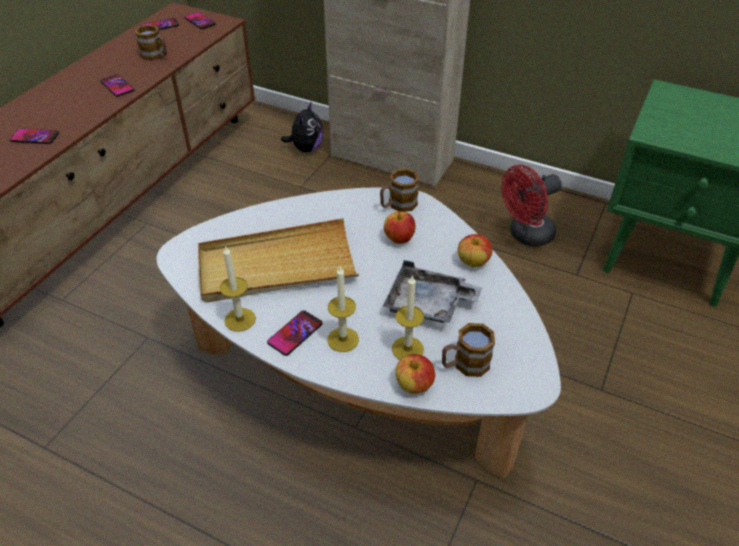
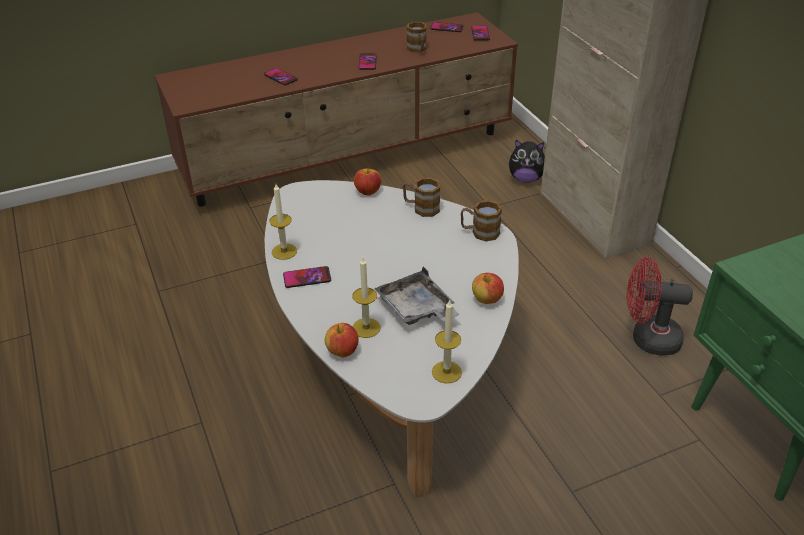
camera: 40 degrees right, 5 degrees down
(276, 266) = (345, 231): beige tray -> none
(306, 148) = (526, 179): plush toy -> plush toy turned 45 degrees clockwise
(343, 339) = (332, 298): candle -> candle (446, 372)
(399, 238) = (451, 256): apple -> apple (368, 192)
(464, 365) = (392, 360): mug -> mug (421, 208)

